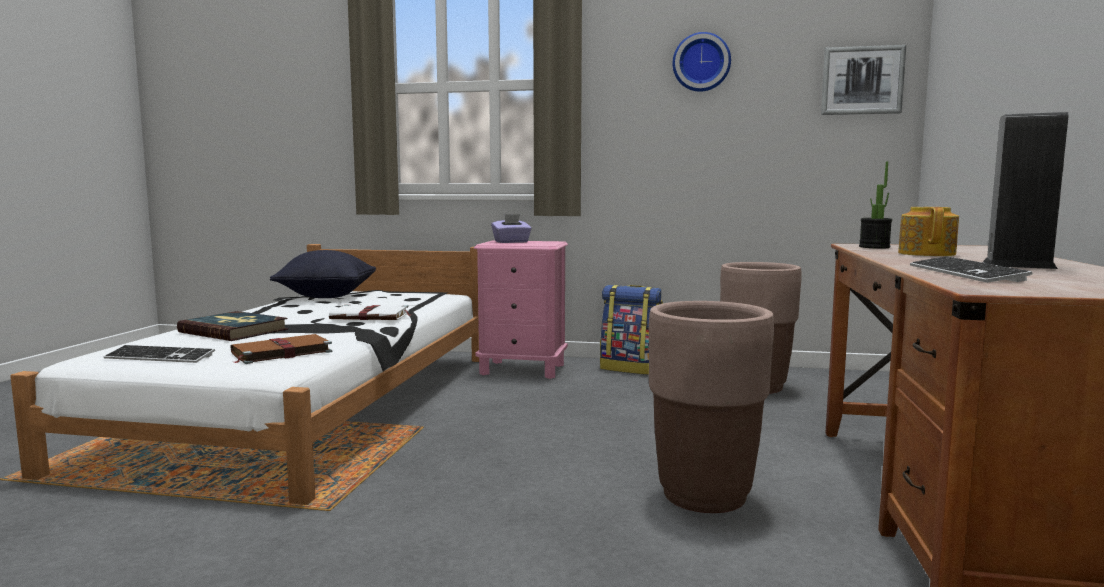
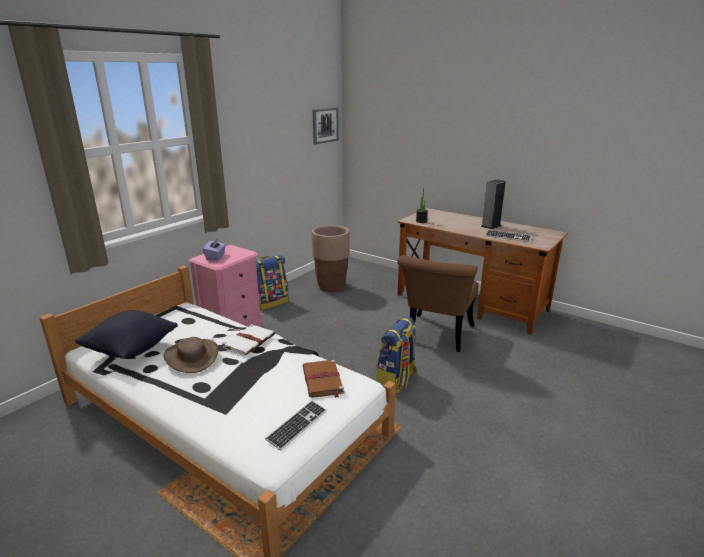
camera: 65 degrees left, 15 degrees up
(234, 331) = (233, 395): book -> none
(318, 308) = (192, 356): none -> brown hat
(479, 484) = (397, 380): none -> backpack
(701, 62) = (267, 119): wall clock -> none
(704, 495) = (436, 336): brown planter -> brown chair
(927, 254) = (450, 223): teapot -> none

